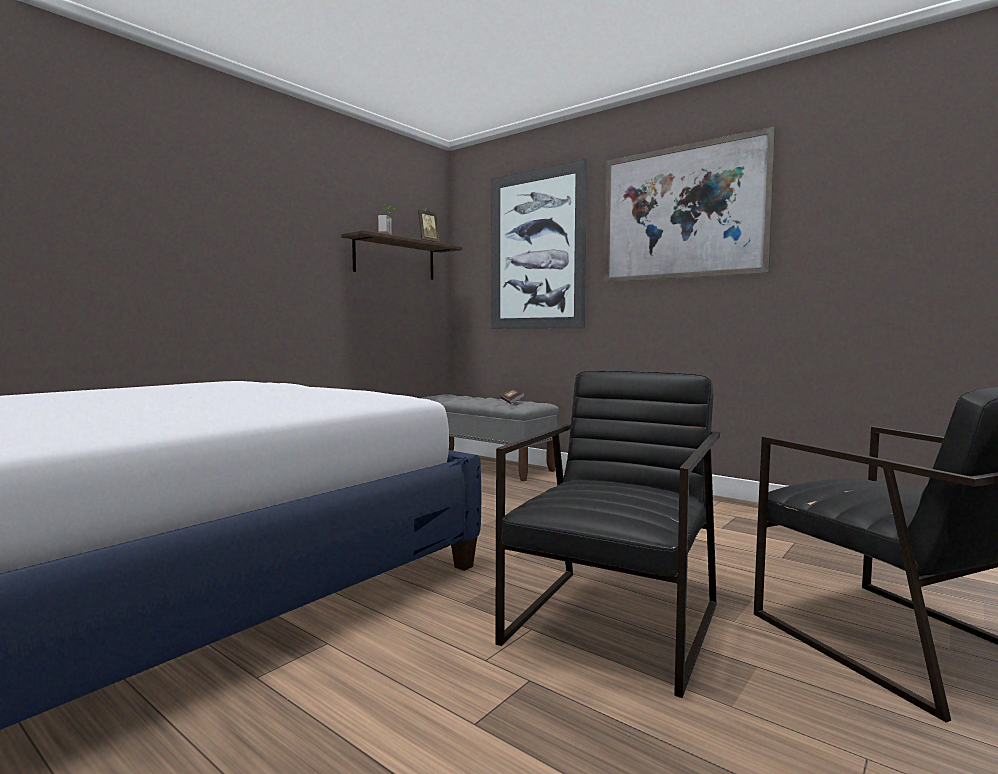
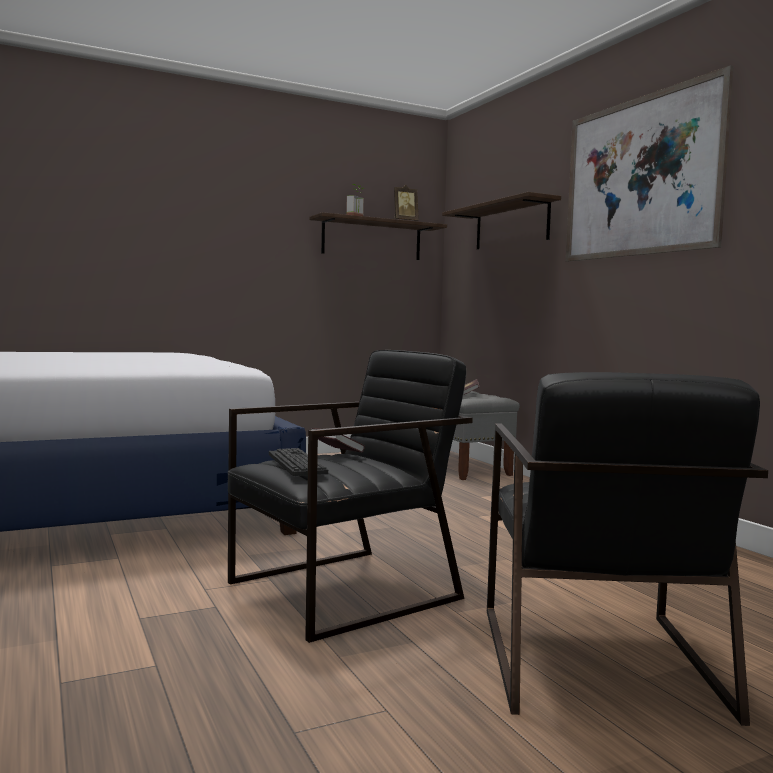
camera: 25 degrees right, 0 degrees up
(536, 250) = (511, 225): picture -> shelf
(589, 481) = (336, 453): none -> book
(593, 501) = (296, 463): none -> keyboard

